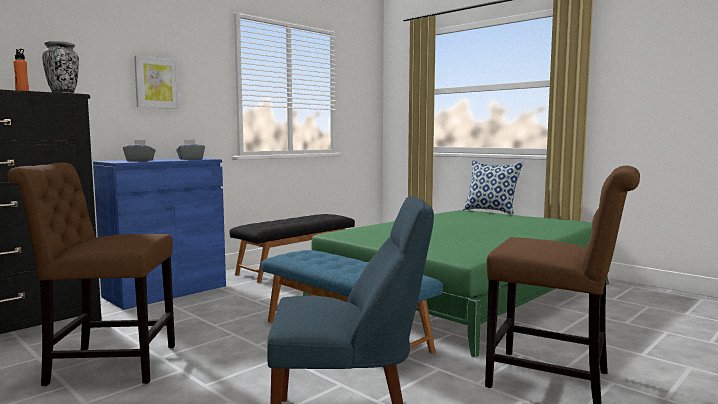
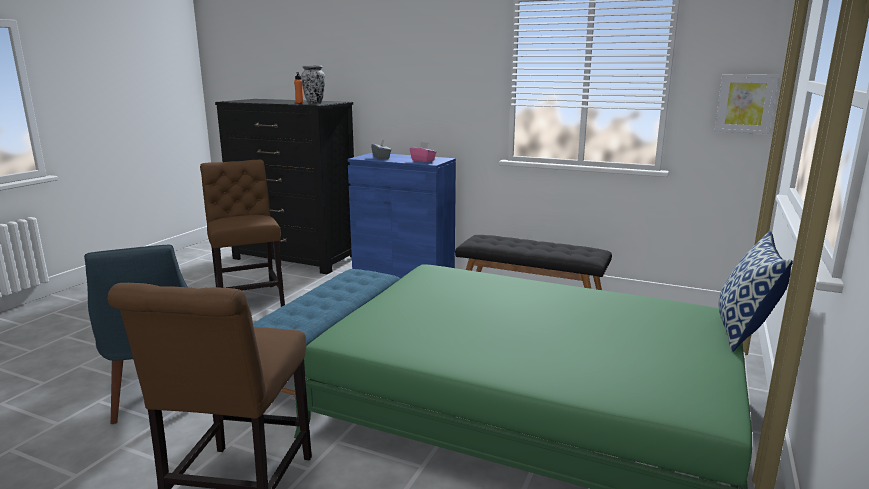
camera: 70 degrees right, 10 degrees up
(156, 83) = (426, 84): picture -> picture (745, 103)
(190, 159) = (423, 161): grey tissue box -> pink tissue box

